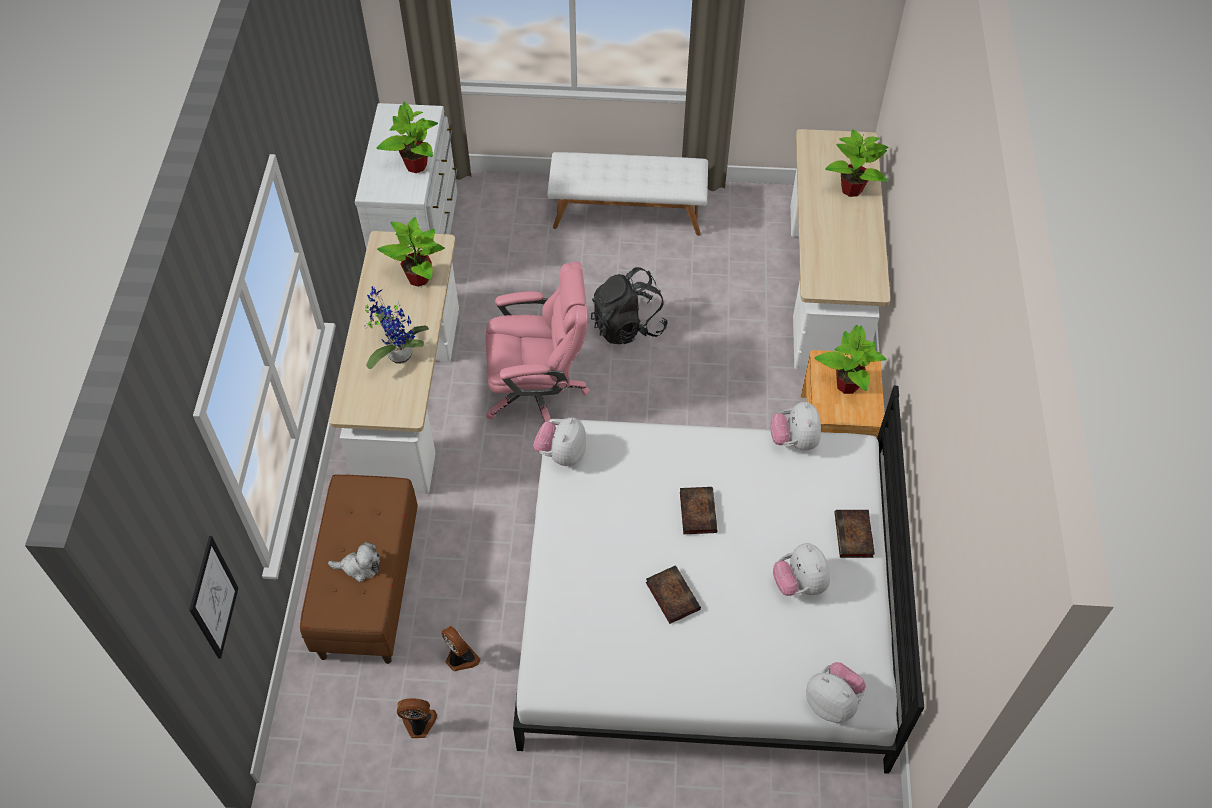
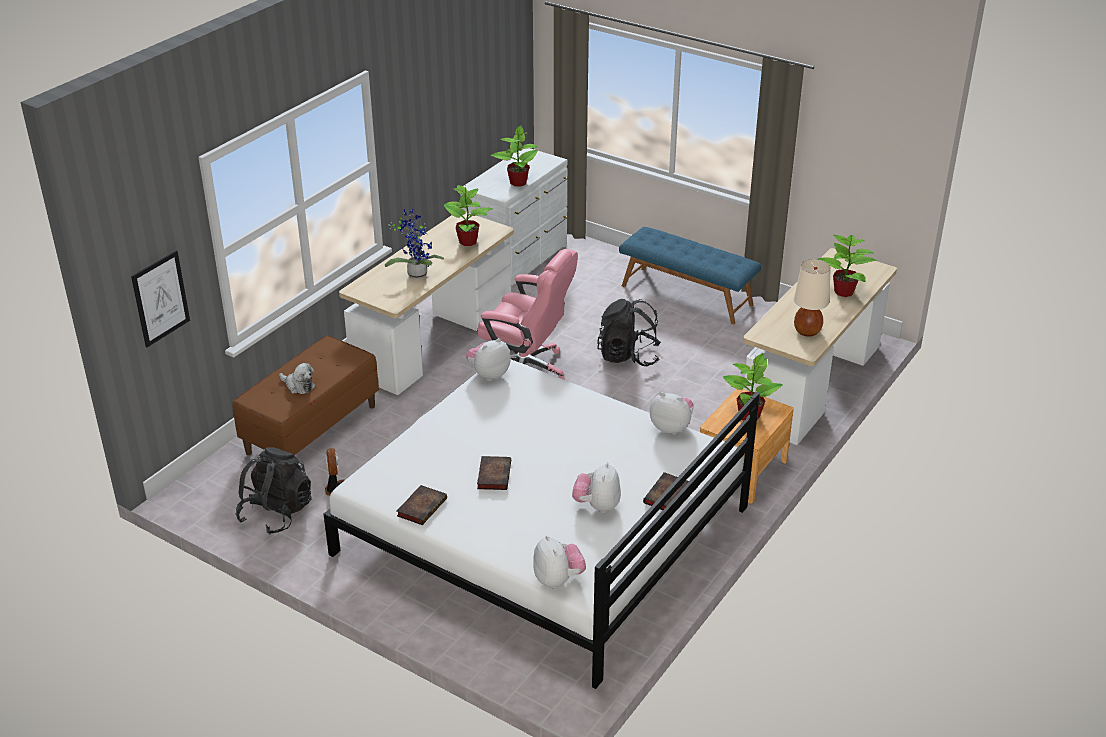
camera: 30 degrees right, 20 degrees down
(419, 724) = (276, 513): fan -> black backpack
(628, 213) = (687, 295): white bench -> blue bench
(697, 511) = (557, 438): book -> book (422, 507)
(794, 440) = (671, 427): plush toy -> plush toy turned 90 degrees clockwise
(856, 262) = (807, 332): none -> beige table lamp

